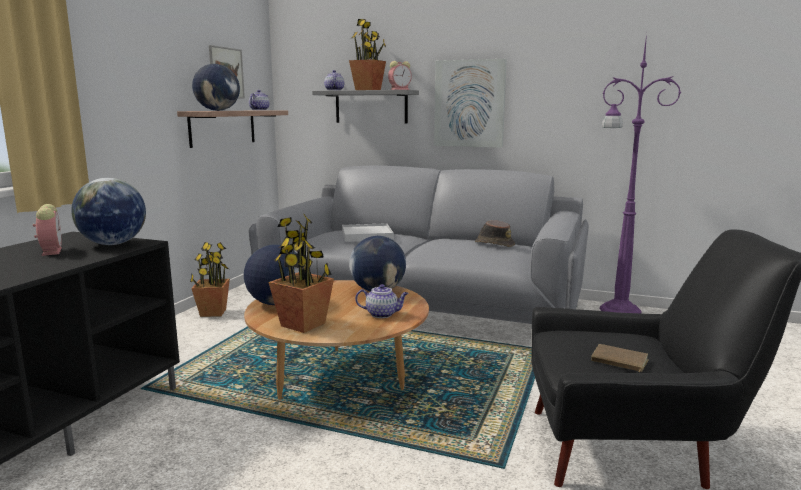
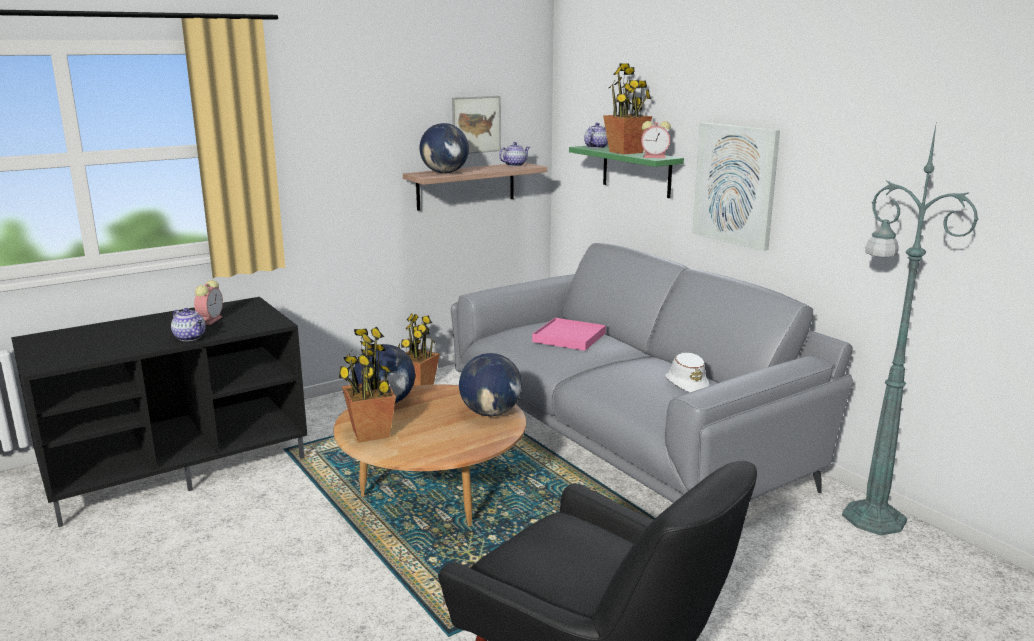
camera: 35 degrees right, 5 degrees up
(113, 244) = (257, 320): globe -> none
(367, 235) = (569, 337): white tray -> pink tray
(371, 107) = (636, 171): grey shelf -> green shelf
(382, 314) = (449, 443): teapot -> teapot (190, 338)
(494, 244) = (686, 384): brown hat -> white hat
(617, 310) = (871, 517): purple floor lamp -> green floor lamp
(618, 361) = (551, 572): brown book -> none

